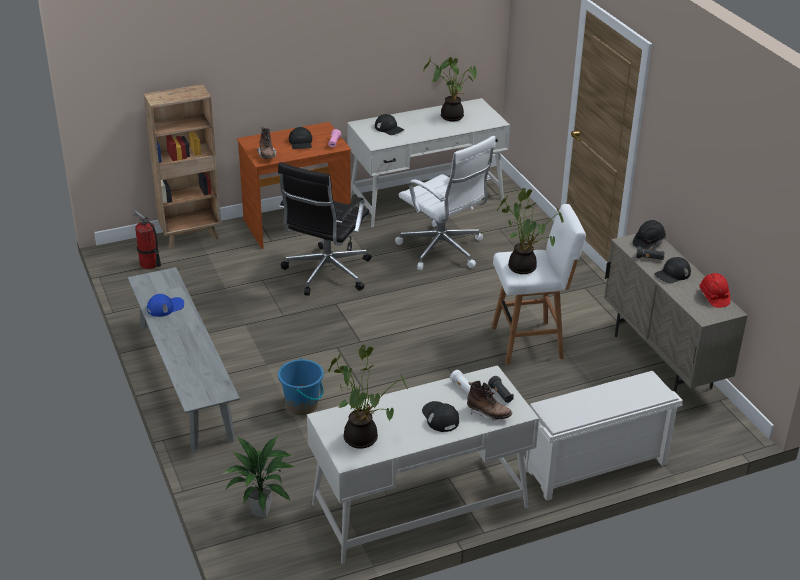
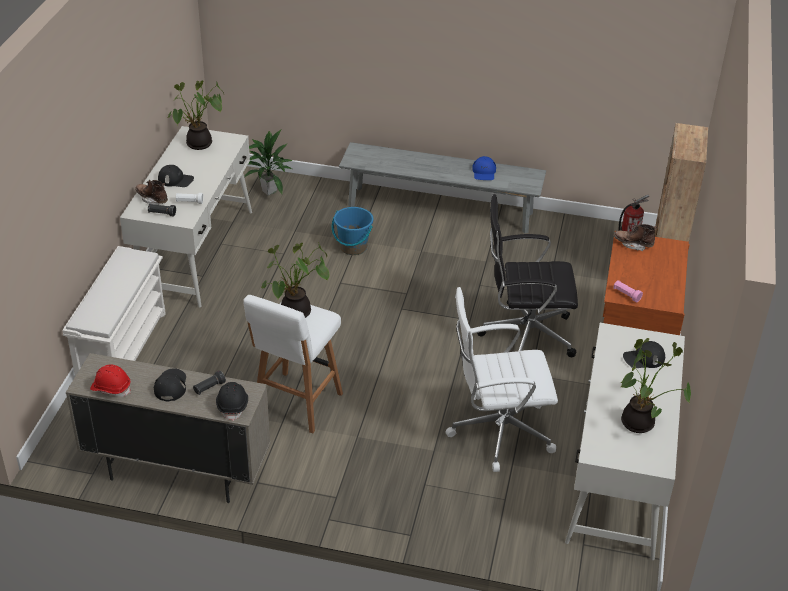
camera: 125 degrees right, 5 degrees up
(301, 142) = (645, 275): black cap -> none
(325, 273) = (524, 335): black office chair -> black office chair turned 60 degrees counterclockwise
(488, 414) = (152, 199): brown boot -> brown boot turned 60 degrees clockwise

